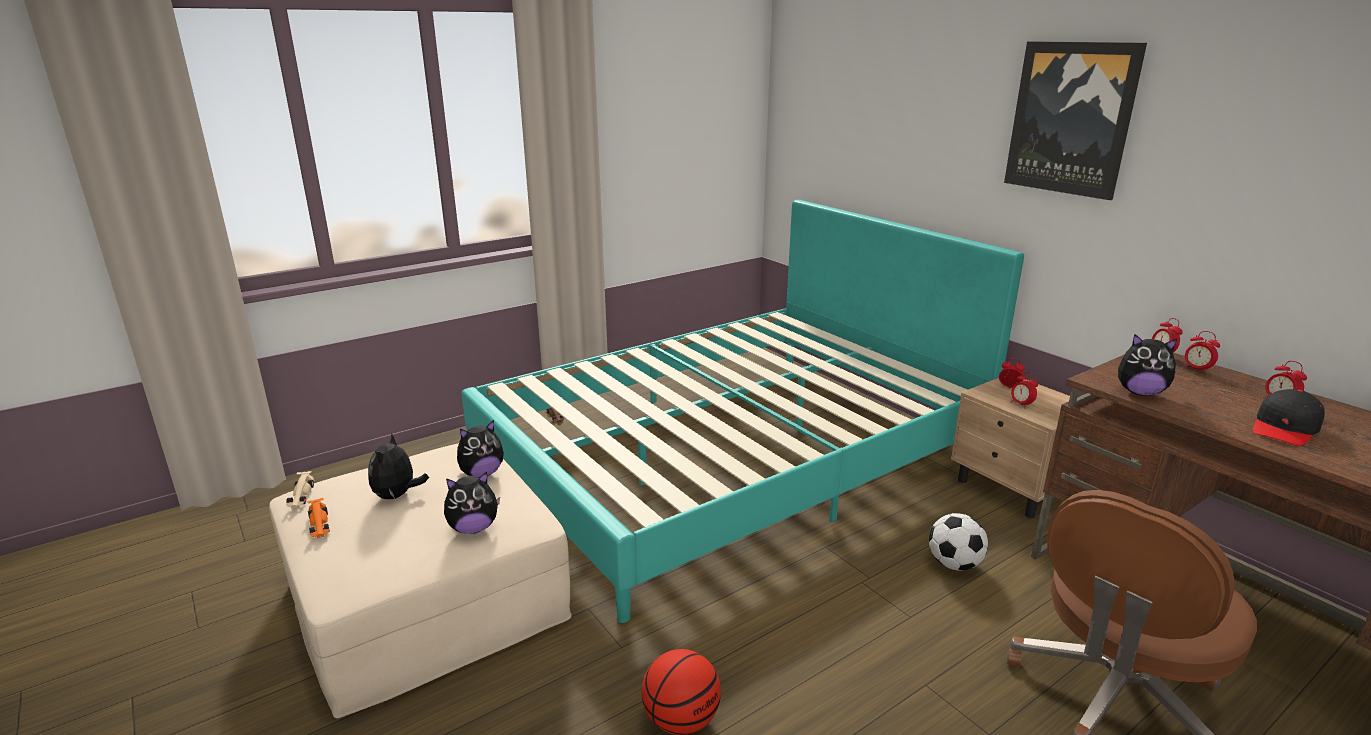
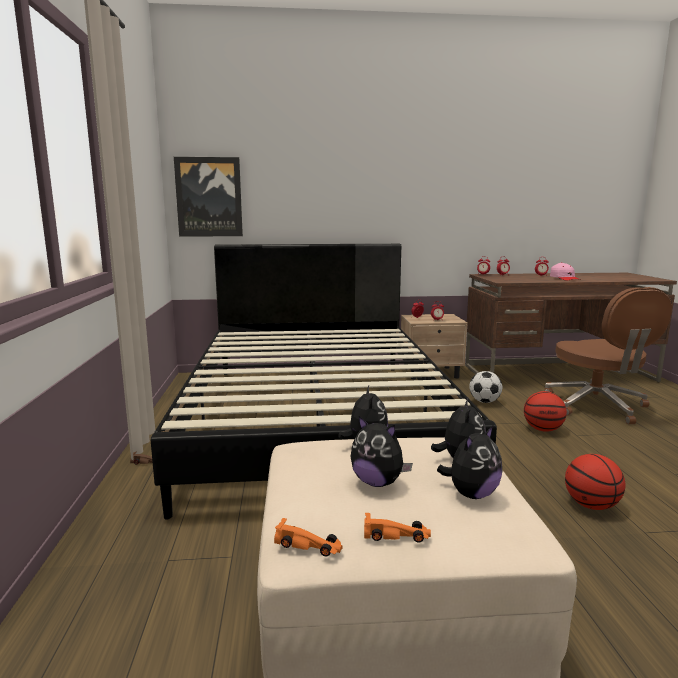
camera: 60 degrees left, 10 degrees down
(301, 495) = (309, 545): beige toy car -> orange toy car
(731, 457) = (317, 418): turquoise bed -> black bed
(906, 643) = (542, 429): none -> basketball
(1071, 118) = (411, 168): picture -> picture (209, 197)
(1139, 392) = (520, 280): plush toy -> plush toy (471, 494)
(1285, 428) = (564, 278): black cap -> pink cap

